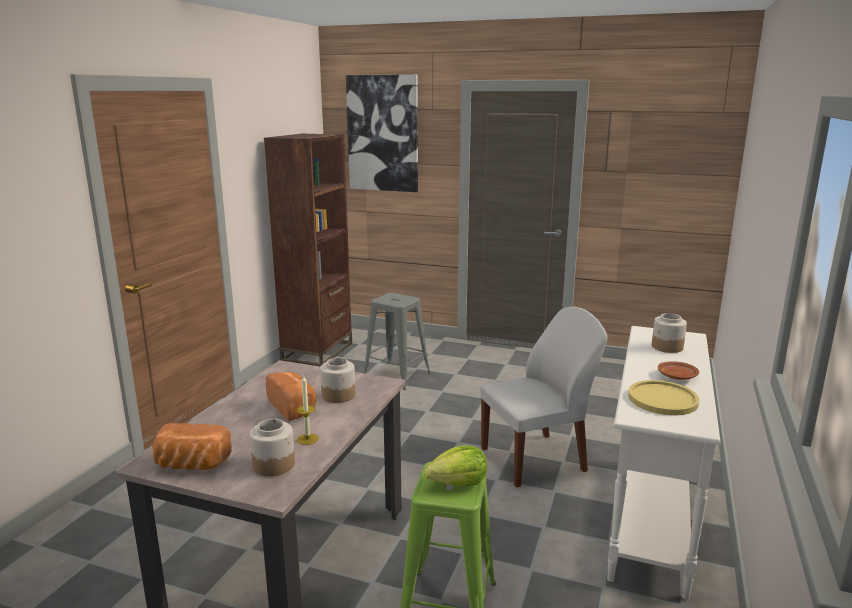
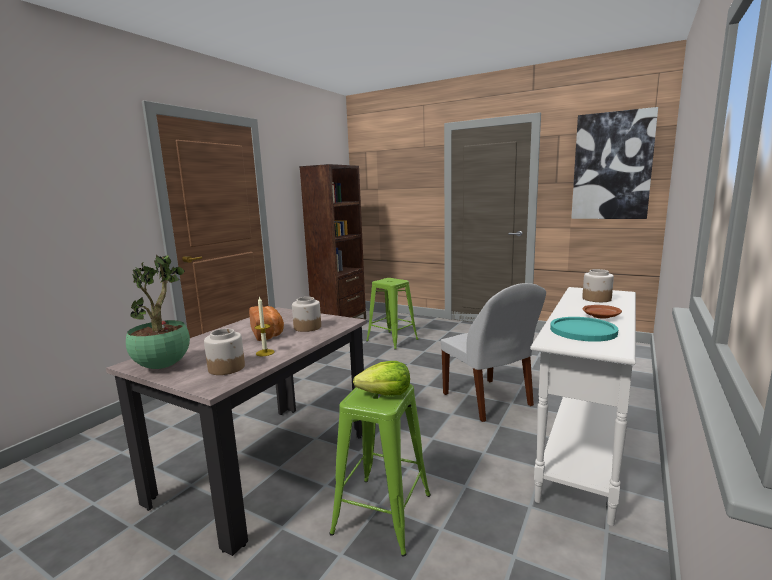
camera: 10 degrees right, 5 degrees down
(191, 465) = (163, 366): bread -> potted plant
(383, 133) = (390, 167): picture -> picture (612, 166)
(396, 375) = (392, 340): grey stool -> green stool
(536, 459) = (488, 401): white chair -> white chair turned 75 degrees clockwise
(662, 399) = (583, 330): yellow plate -> turquoise plate

